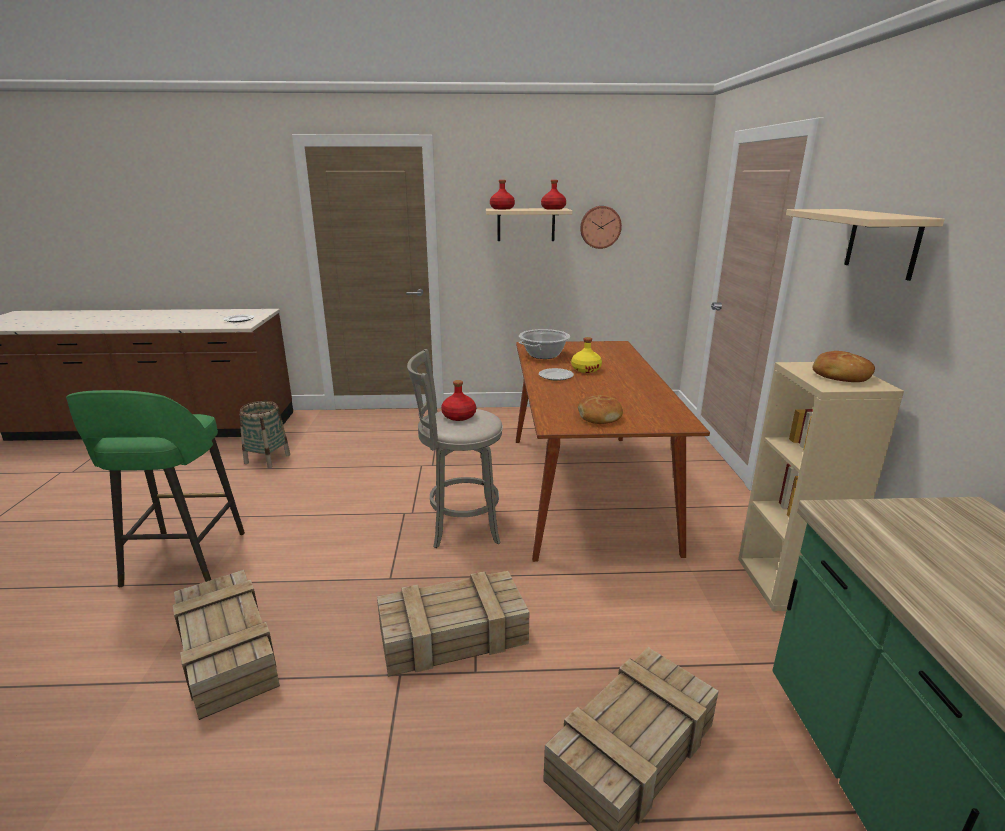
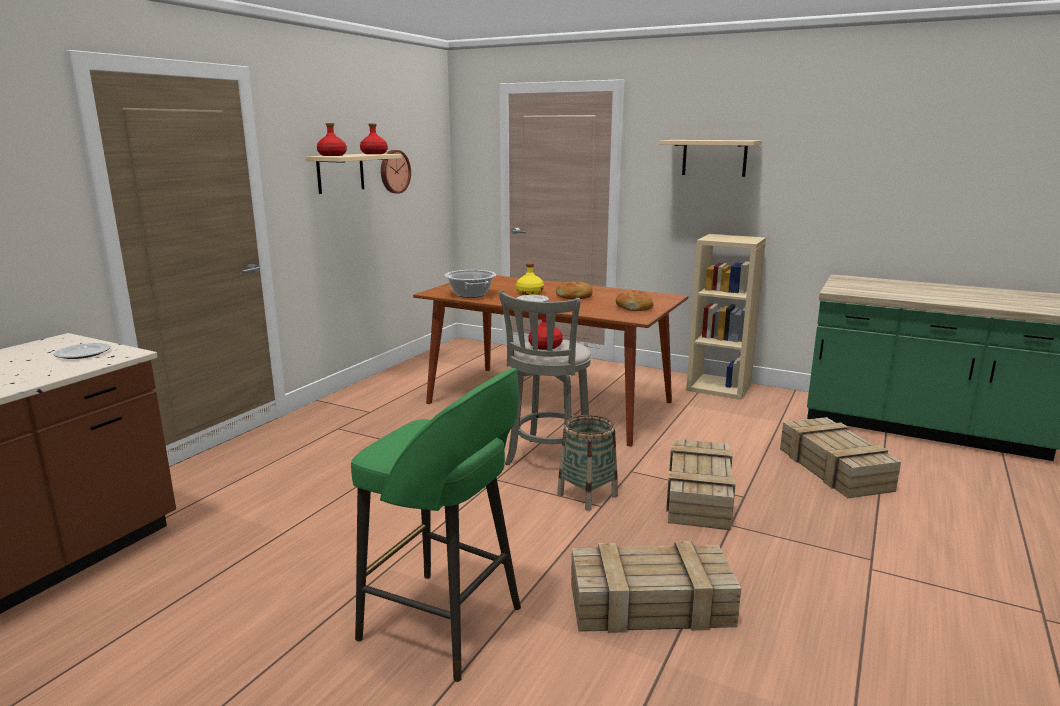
camera: 60 degrees left, 5 degrees down
(267, 459) = (238, 539): basket -> basket (587, 495)
(840, 376) = (734, 238): bread -> bread (574, 297)

